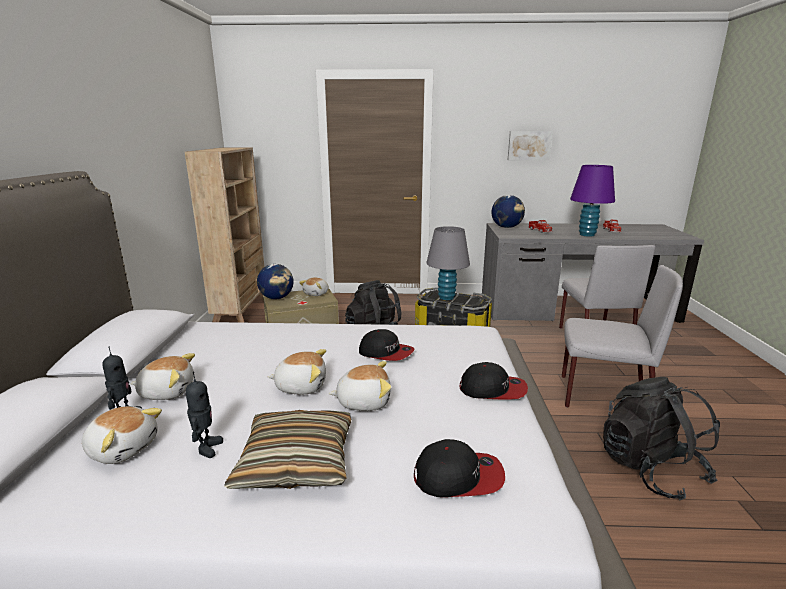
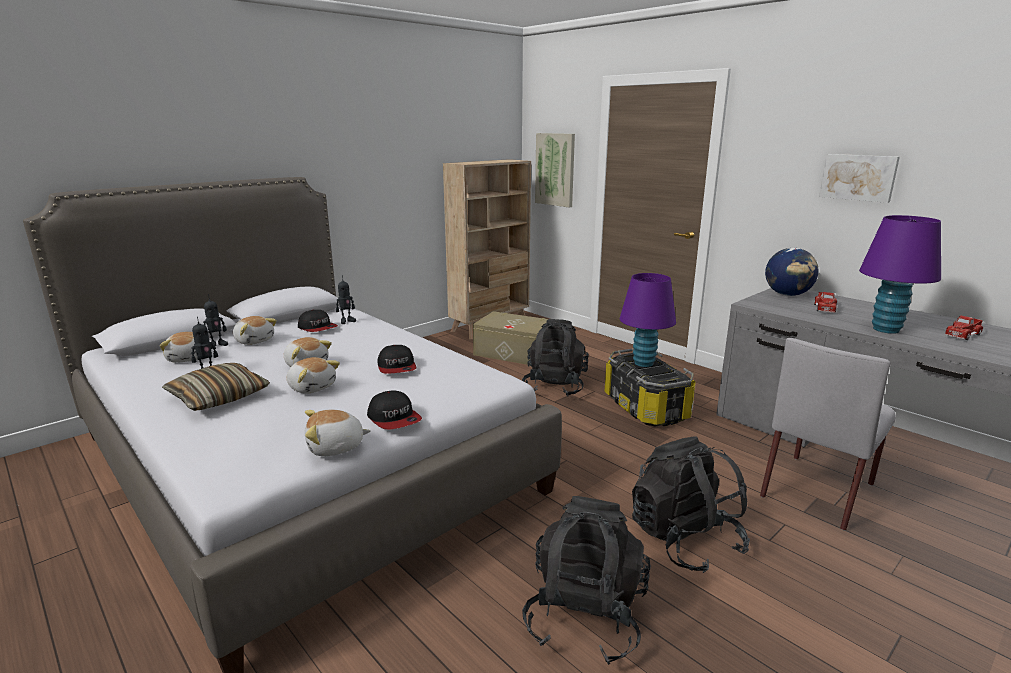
camera: 45 degrees right, 0 degrees up
(228, 334) = (347, 321): none -> toy robot
(270, 155) = (555, 169): none -> picture
(277, 298) = (497, 317): globe -> none
(316, 294) = (535, 323): plush toy -> plush toy (335, 447)
(446, 297) = (643, 363): grey table lamp -> purple table lamp
(458, 476) = (248, 442): cap -> cap (318, 328)
(603, 396) = (684, 540): grey chair -> black backpack

